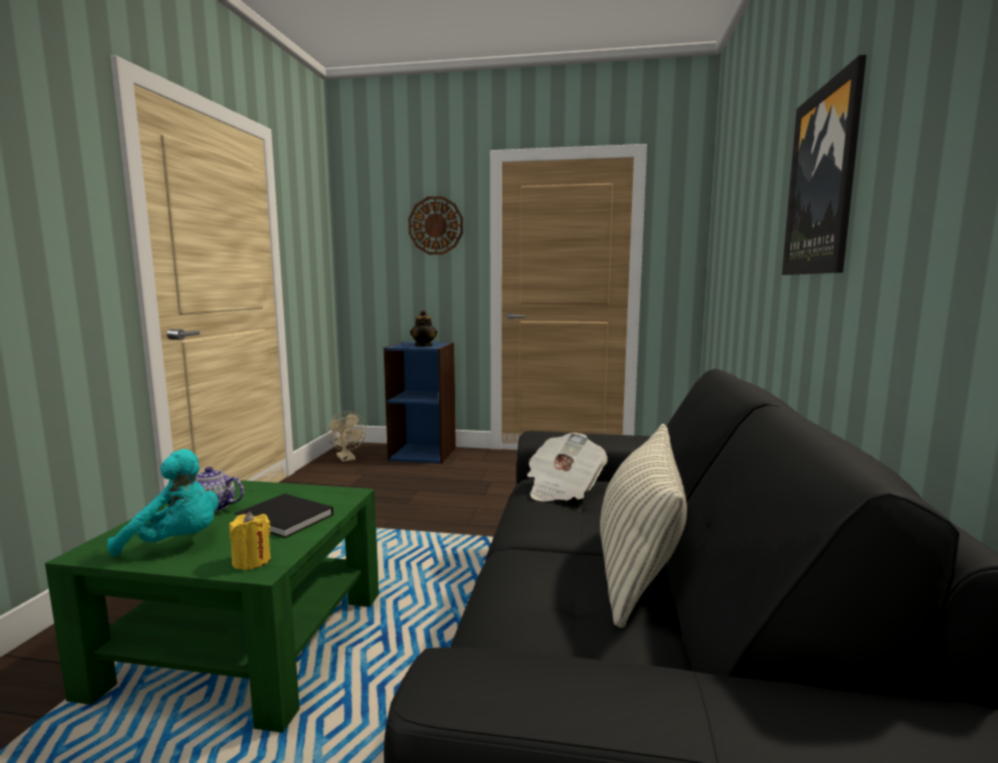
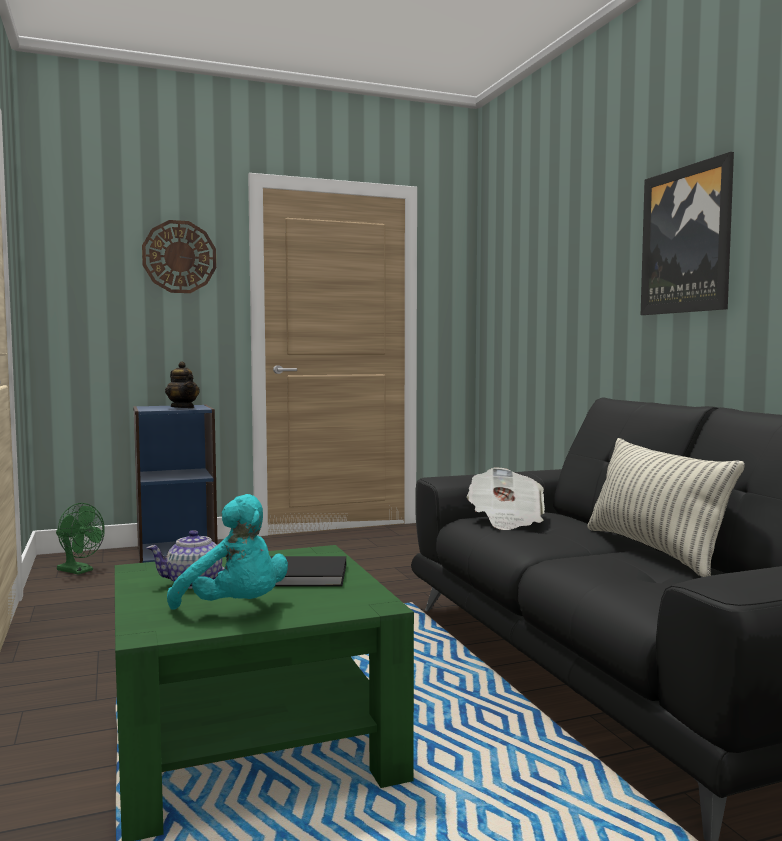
camera: 30 degrees left, 5 degrees down
(177, 543) = (235, 609): turquoise plush toy -> turquoise plush toy turned 60 degrees clockwise
(251, 561) = (354, 603): yellow candle -> none
(347, 459) = (79, 571): beige fan -> green fan

